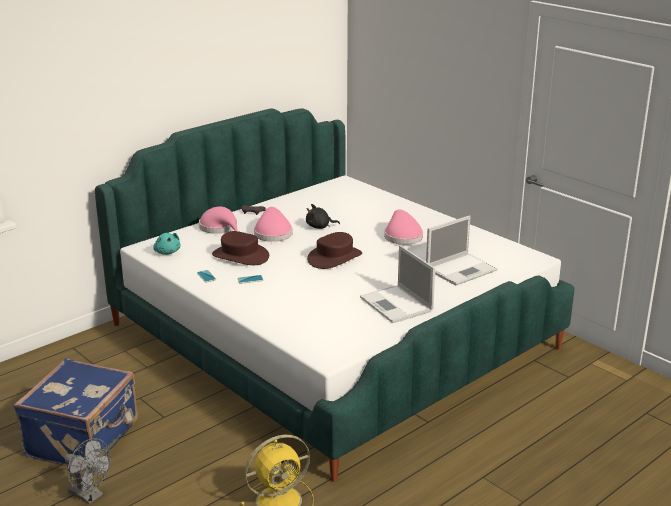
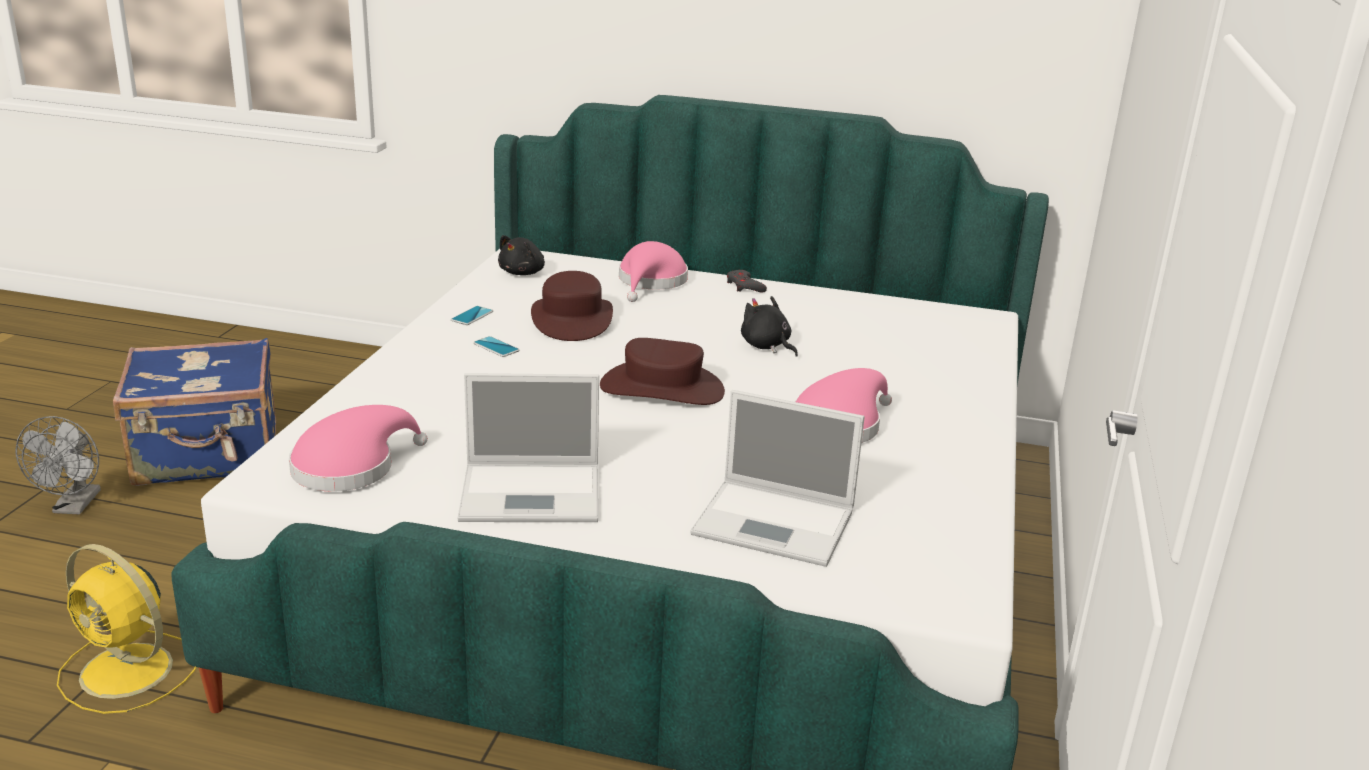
camera: 55 degrees right, 0 degrees up
(167, 252) = (523, 273): turquoise plush toy -> black plush toy
(272, 233) = (687, 319): pink hat -> pink hat (350, 467)
(397, 305) = (534, 493): laptop -> laptop turned 120 degrees counterclockwise

